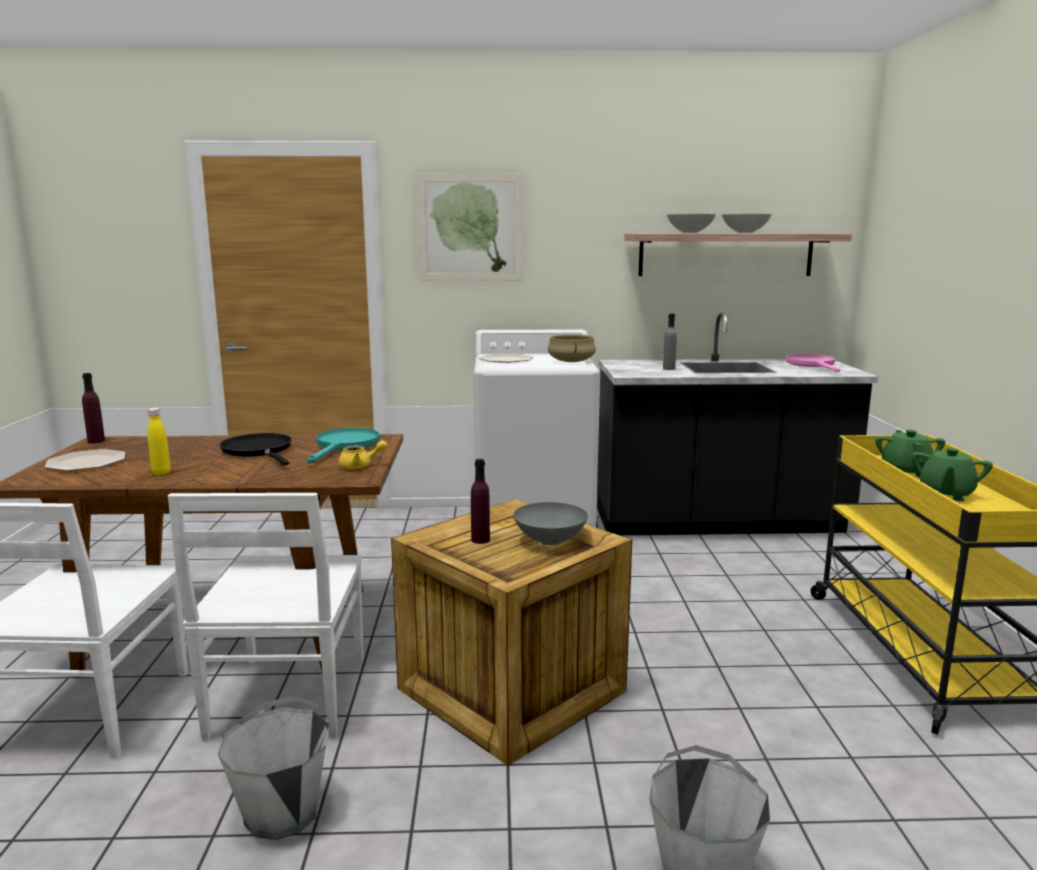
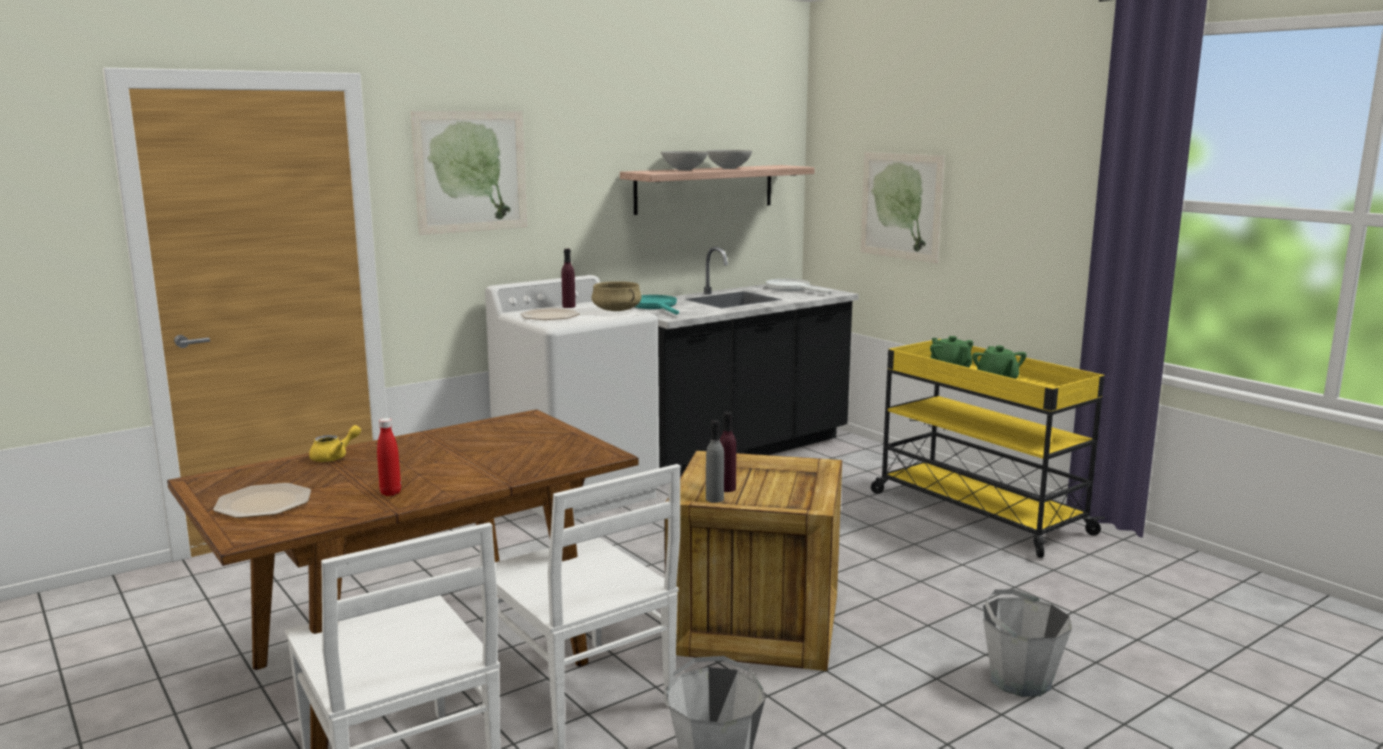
camera: 35 degrees left, 0 degrees up
(96, 441) = (200, 482): purple bottle -> purple bottle (569, 306)
(161, 473) = (390, 493): yellow bottle -> red bottle
(259, 451) = (434, 452): black frying pan -> none
(344, 446) = (511, 430): turquoise frying pan -> turquoise frying pan (655, 306)
(360, 466) = (577, 444): yellow teapot -> yellow teapot (334, 457)
(550, 541) = (780, 476): grey bowl -> none
(669, 369) = (691, 307): grey bottle -> grey bottle (714, 499)
(813, 365) = (792, 289): pink frying pan -> white frying pan
(935, 277) = (901, 206): none -> picture

